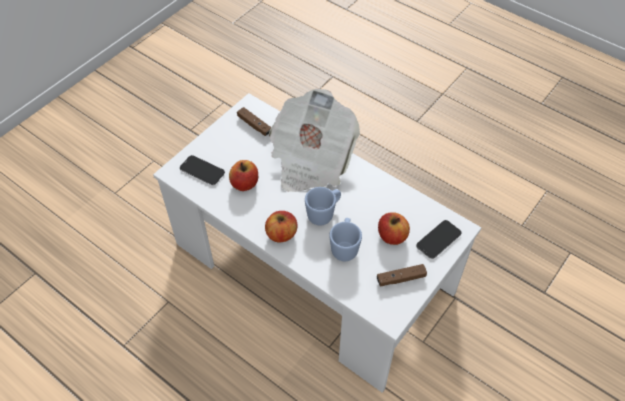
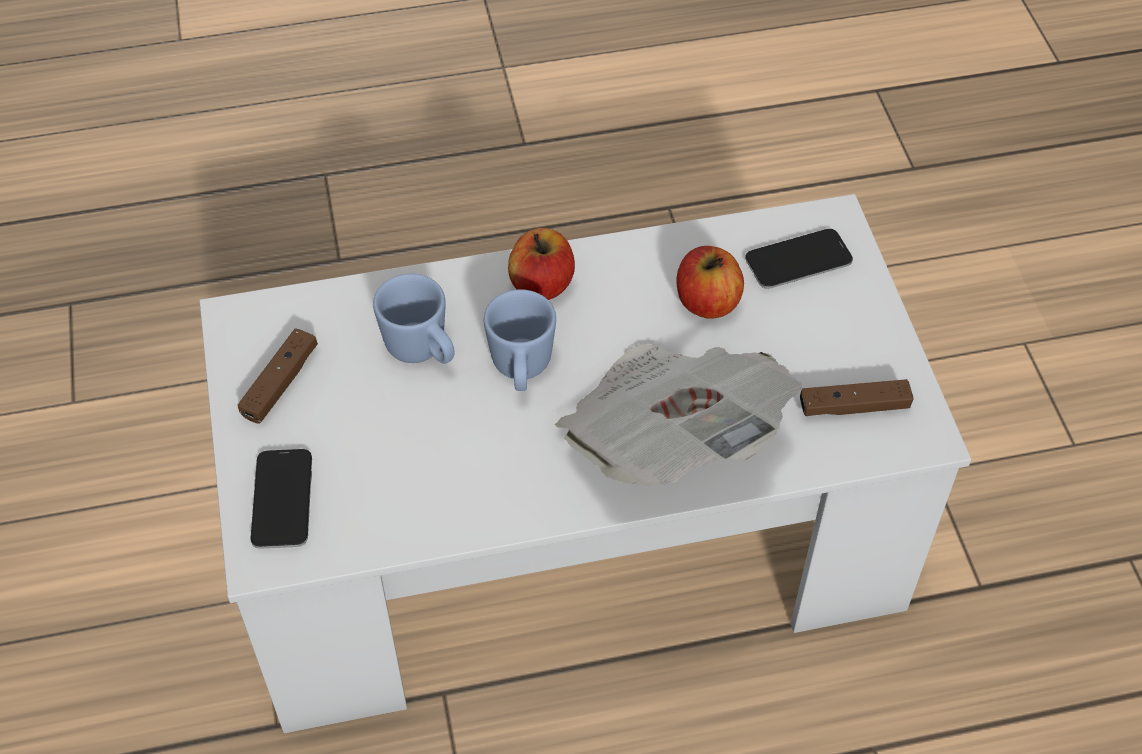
camera: 130 degrees right, 0 degrees up
(392, 236) = (368, 435): apple -> none

